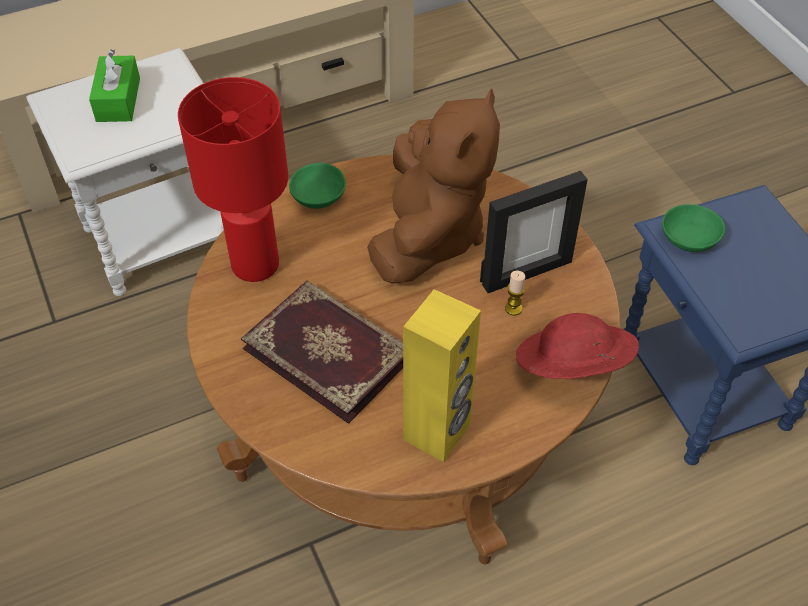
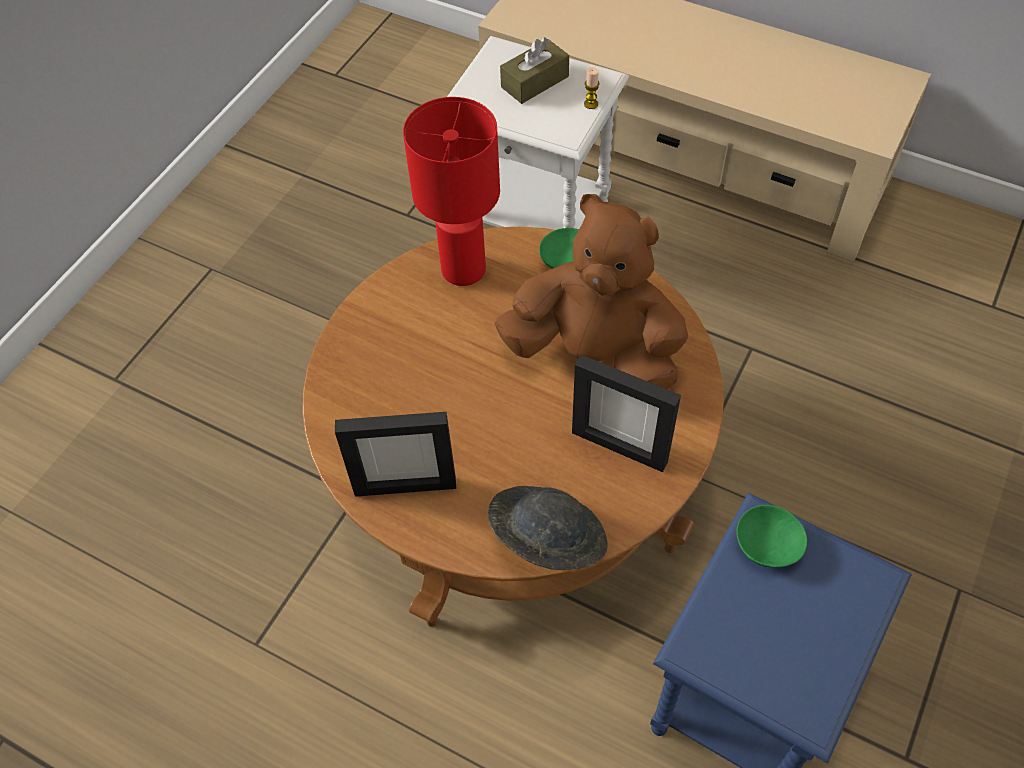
camera: 55 degrees right, 5 degrees up
(118, 100) = (535, 82): green tissue box -> brown tissue box
(329, 351) = (423, 368): book -> none
(429, 235) = (595, 355): brown plush toy -> brown plush toy turned 135 degrees counterclockwise
(438, 432) = (405, 484): yellow speaker -> picture frame
(513, 308) = (572, 460): candle -> candle (591, 104)
(572, 367) = (546, 539): red hat -> grey hat

